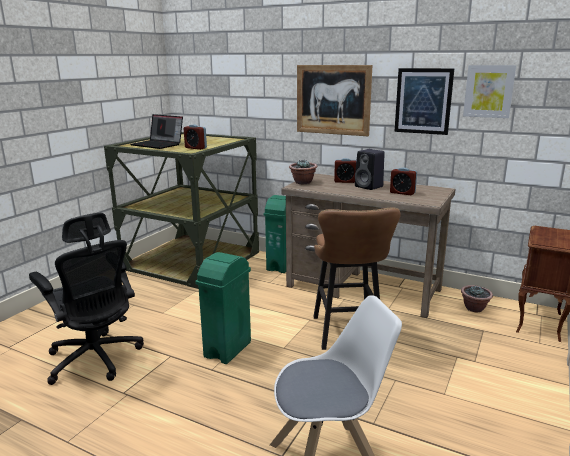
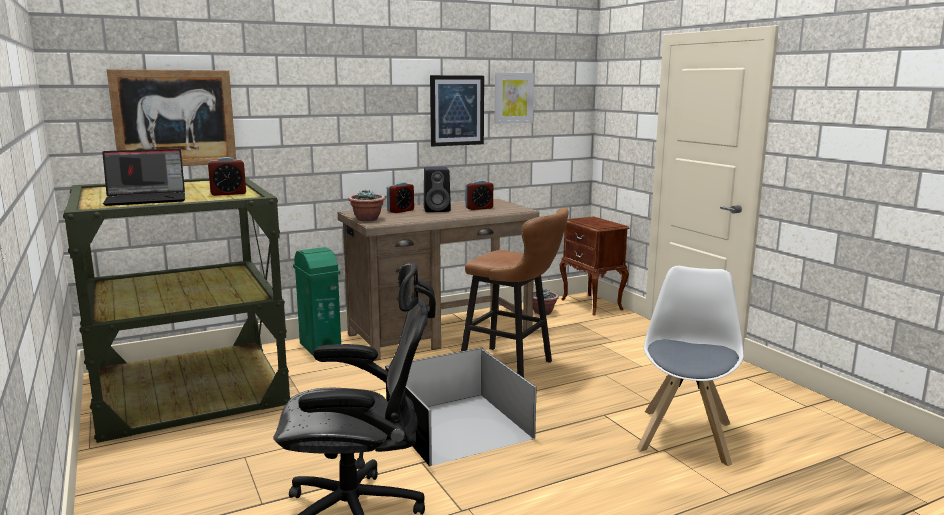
camera: 55 degrees left, 5 degrees down
(227, 350) = (456, 427): green trash can -> black storage box
(333, 100) = (355, 114): picture -> picture (174, 118)

